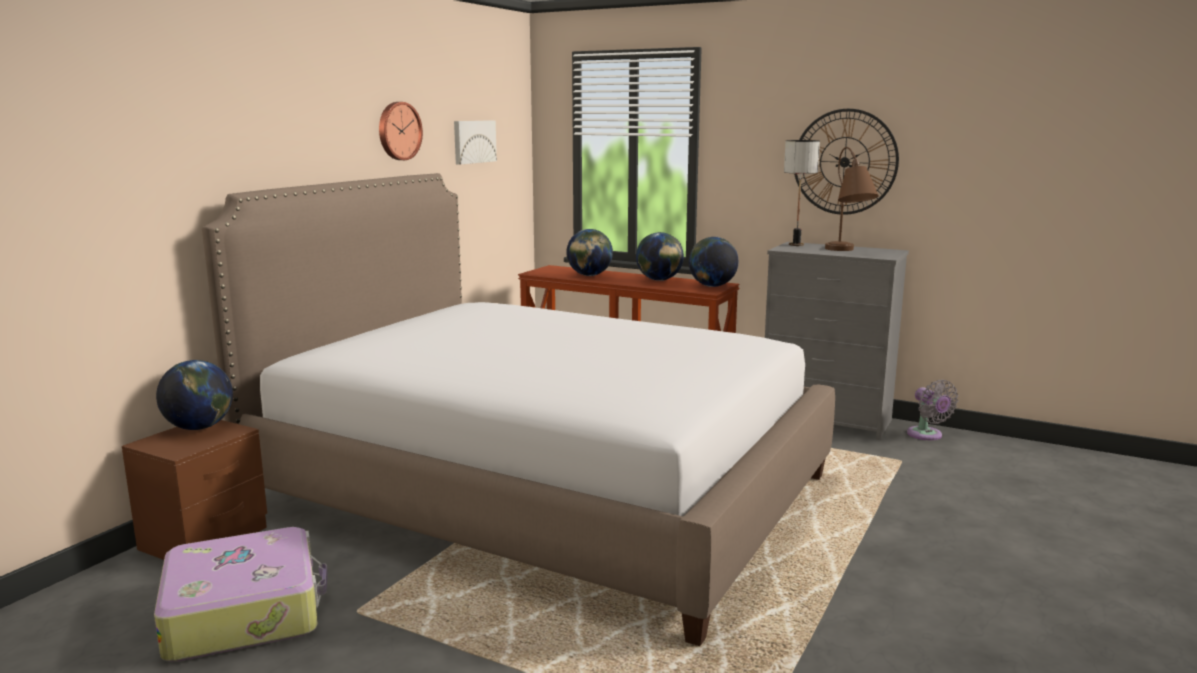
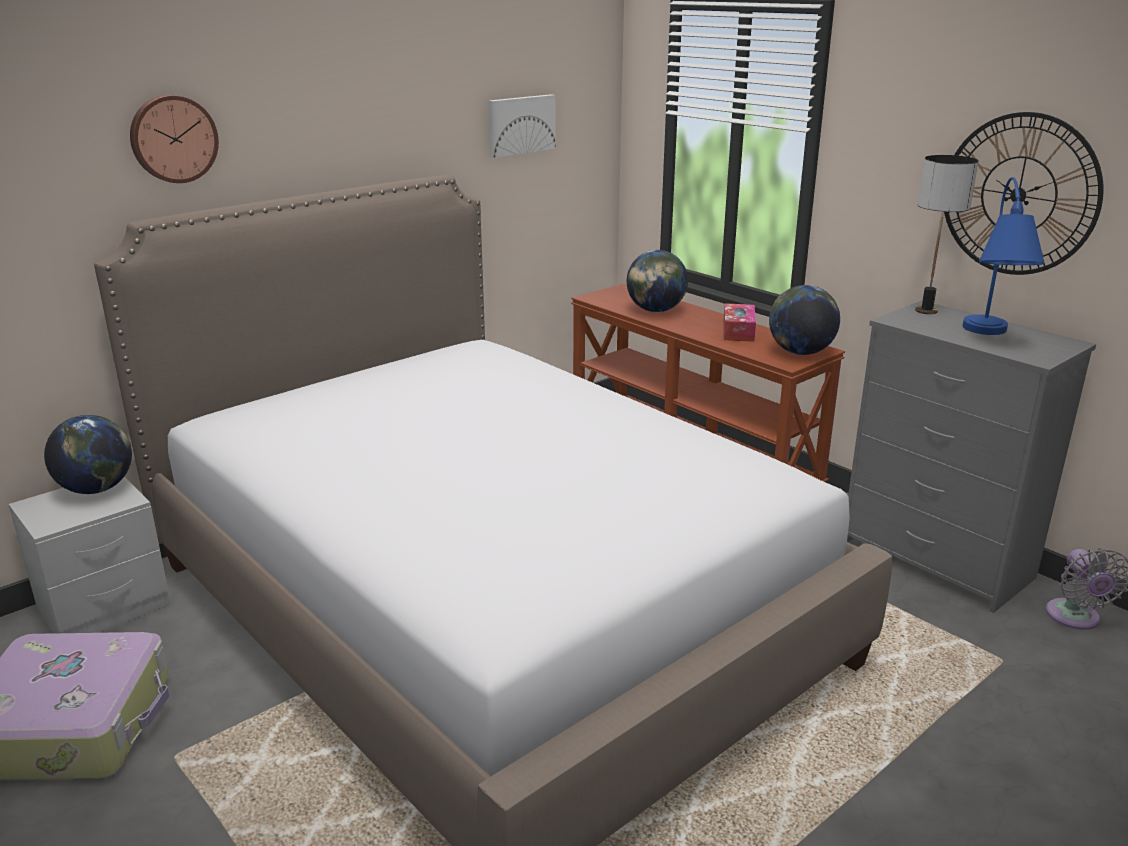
camera: 20 degrees right, 10 degrees up
(204, 539) = (104, 607): brown nightstand -> grey nightstand
(398, 131) = (397, 120): wall clock -> wall clock (173, 138)
(659, 280) = (738, 331): globe -> tissue box
(847, 251) = (989, 337): brown table lamp -> blue table lamp

